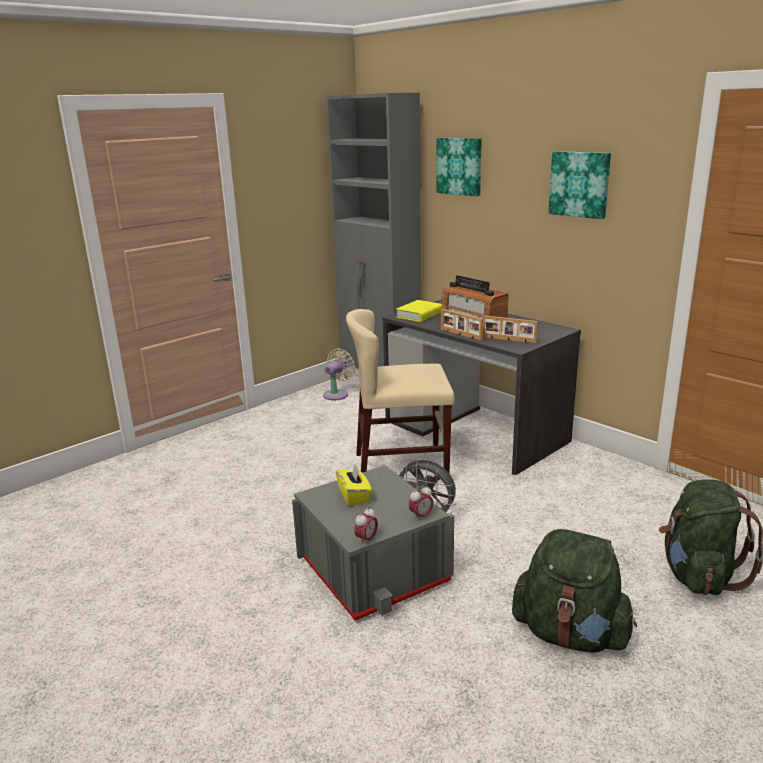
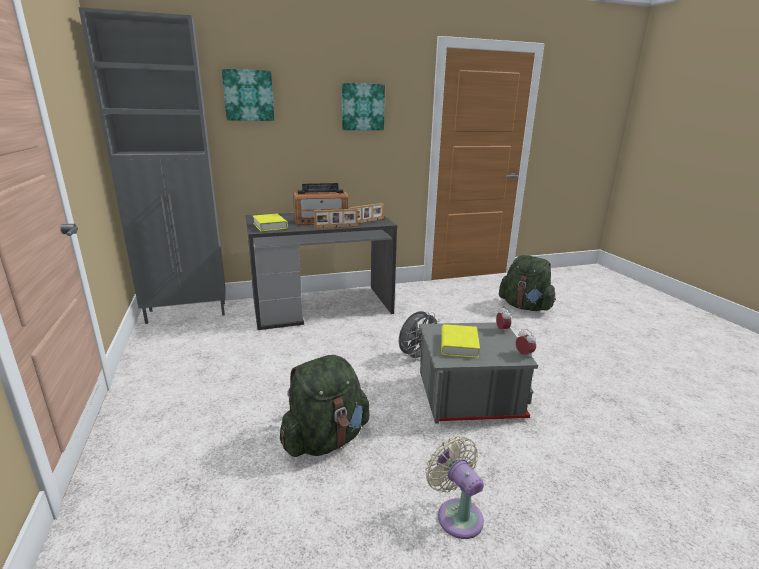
camera: 65 degrees left, 0 degrees up
(337, 394) = (170, 335): beige fan -> beige fan (457, 514)
(354, 496) = (459, 345): yellow tissue box -> yellow book
(401, 468) = (340, 346): beige chair -> none
(570, 634) = (561, 352): green backpack -> green backpack (326, 439)

